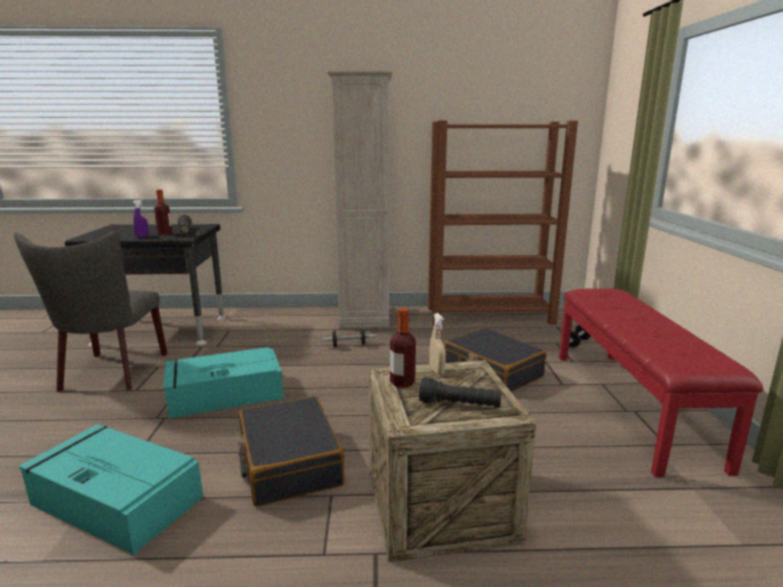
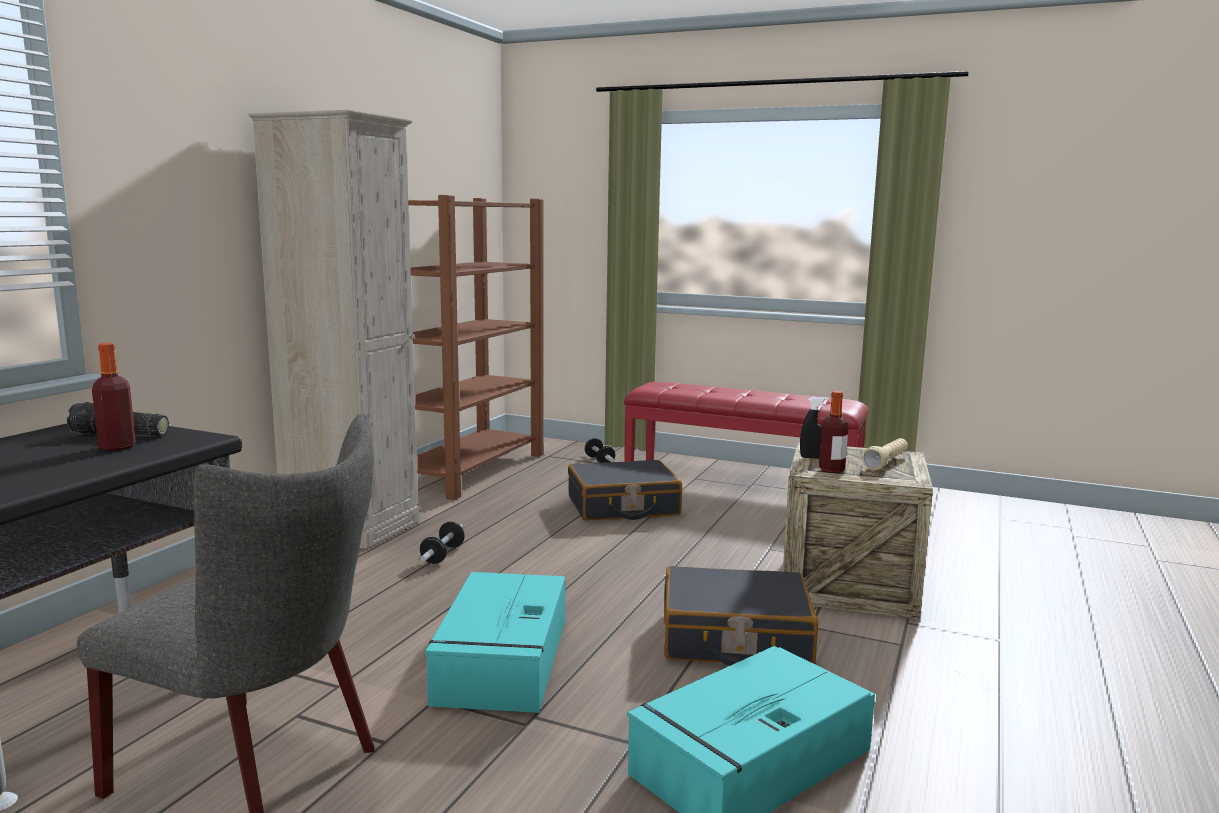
camera: 65 degrees left, 5 degrees down
(142, 236) = (109, 461): purple spray bottle -> none
(436, 371) = (812, 457): beige spray bottle -> black spray bottle
(459, 405) = (886, 463): black flashlight -> beige flashlight

